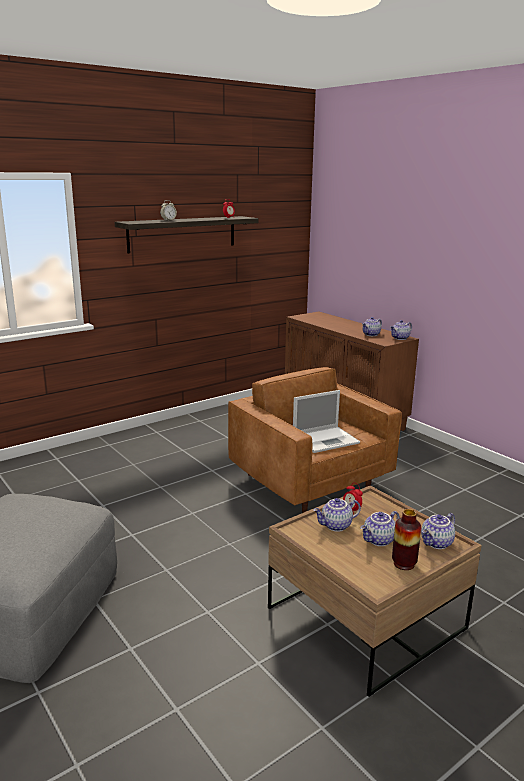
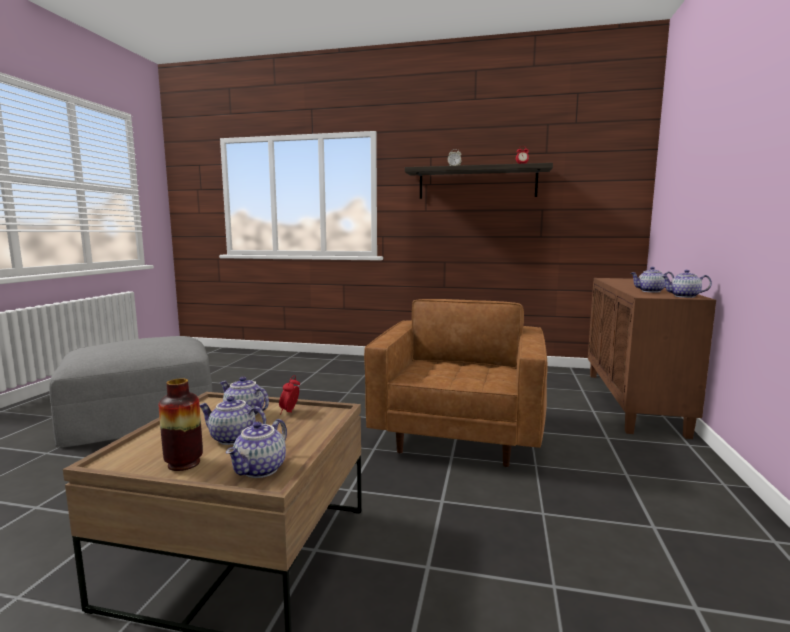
camera: 50 degrees right, 10 degrees down
(326, 439) = (447, 372): laptop -> none
(437, 543) = (261, 470): teapot -> teapot turned 75 degrees counterclockwise

